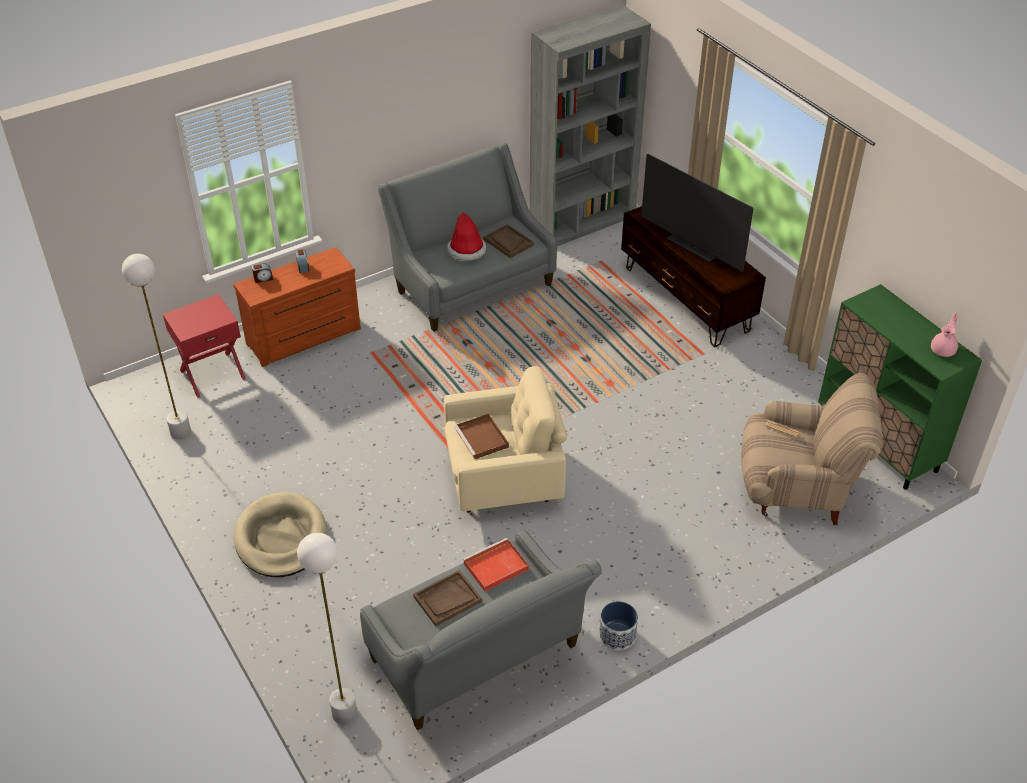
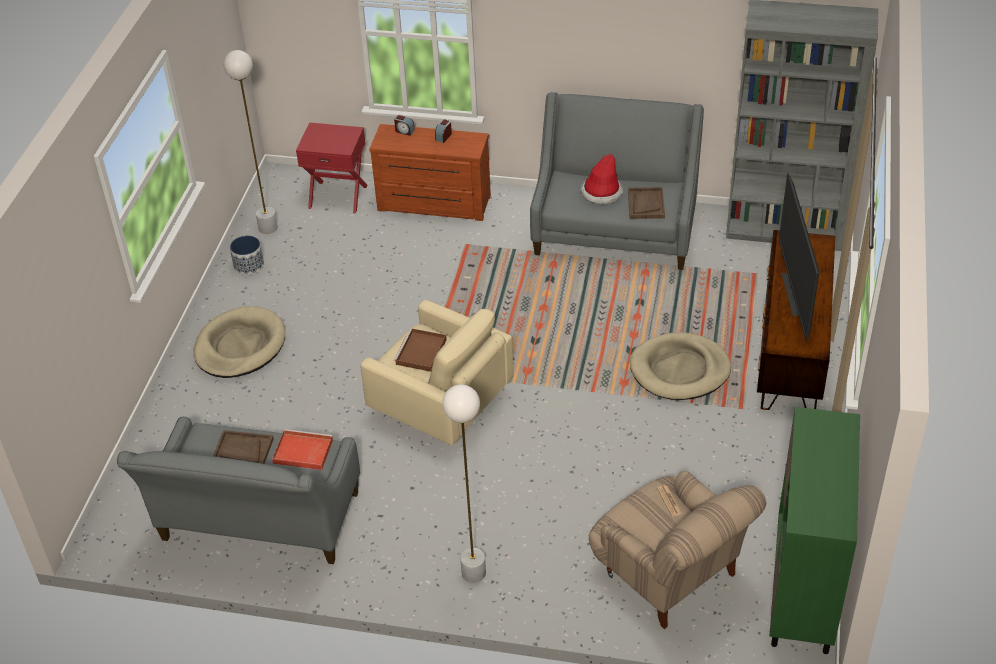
camera: 45 degrees right, 0 degrees up
(344, 713) = (134, 494): white floor lamp -> white floor lamp (473, 573)
(617, 636) = (371, 580): planter -> planter (248, 266)
(634, 352) = (680, 370): none -> beige dog bed
(943, 349) = (831, 508): pink teapot -> none

